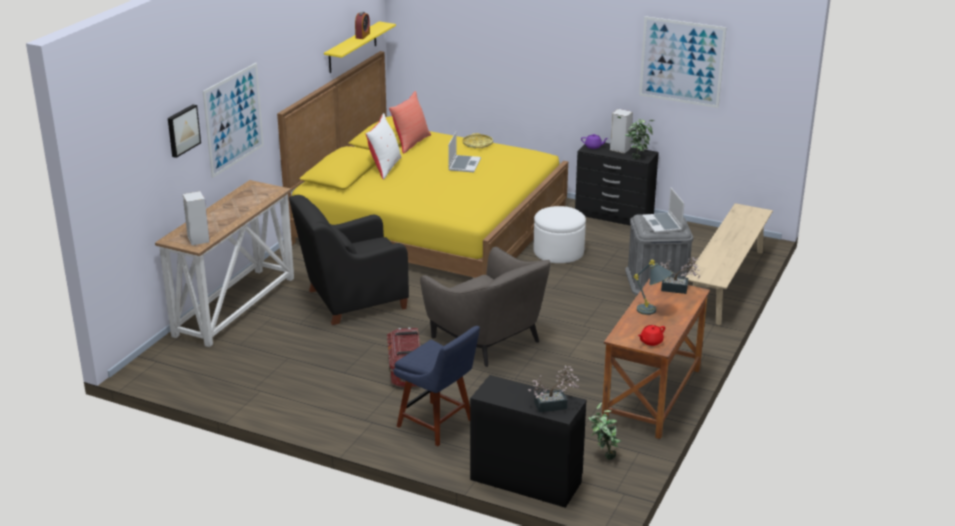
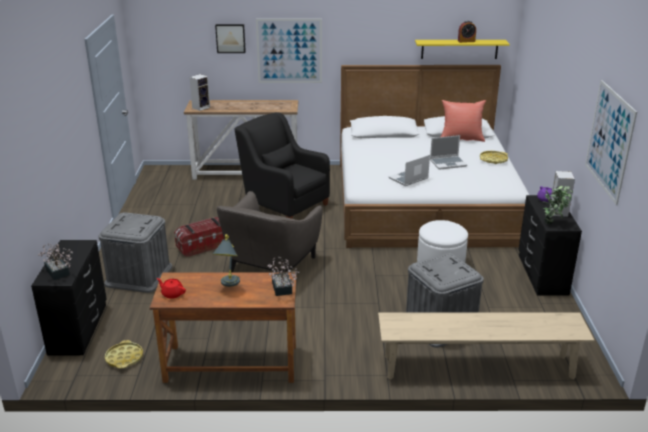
camera: 65 degrees right, 0 degrees up
(384, 167) = (406, 140): white pillow -> none
(430, 224) = (424, 202): yellow bed -> white bed
(438, 425) = (139, 275): blue chair -> grey storage box
(603, 456) = (124, 358): potted plant -> yellow tray
(663, 224) = (444, 269): laptop -> laptop (408, 179)

